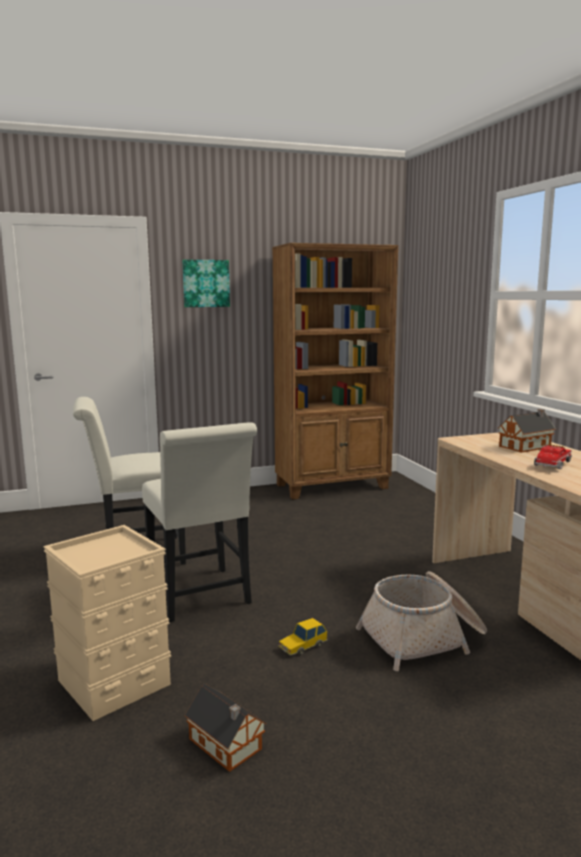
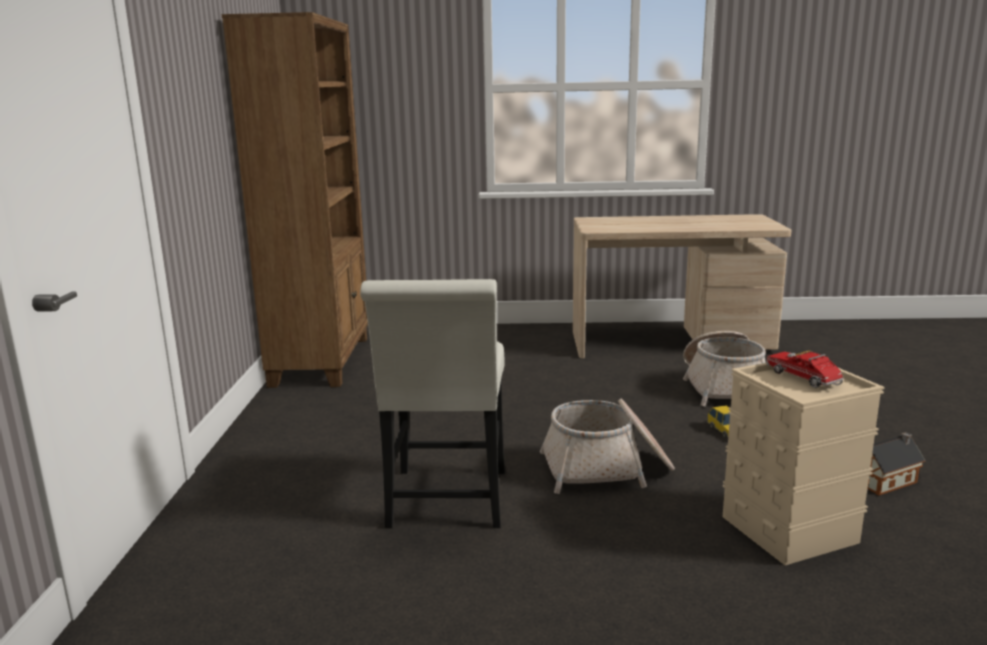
camera: 70 degrees left, 5 degrees up
(201, 597) = (607, 469): white chair -> basket
(206, 283) = (180, 73): picture -> none
(526, 446) = (634, 221): toy house -> none
(552, 466) = (698, 224): toy truck -> toy truck (806, 380)

